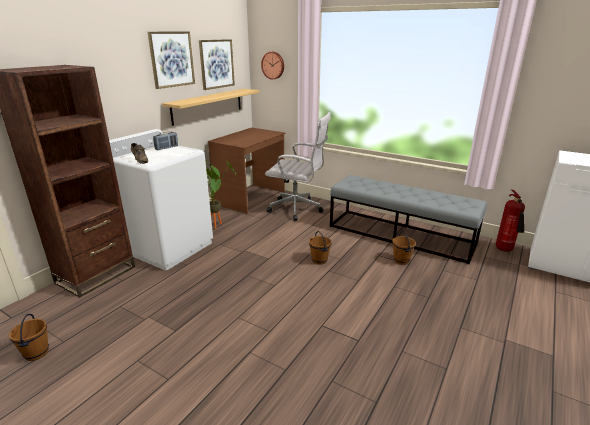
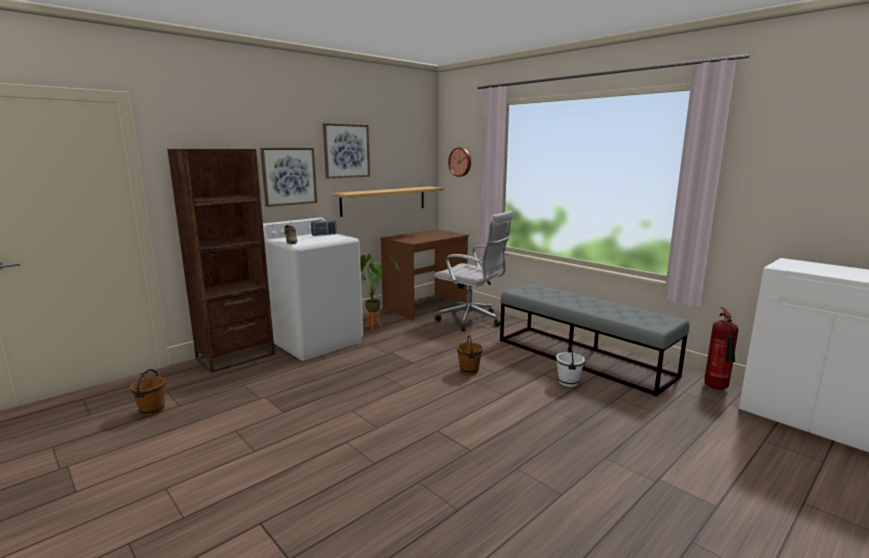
camera: 15 degrees right, 10 degrees down
(216, 64) = (397, 158): picture -> picture (289, 176)
(401, 261) = (568, 383): brown bucket -> white bucket

